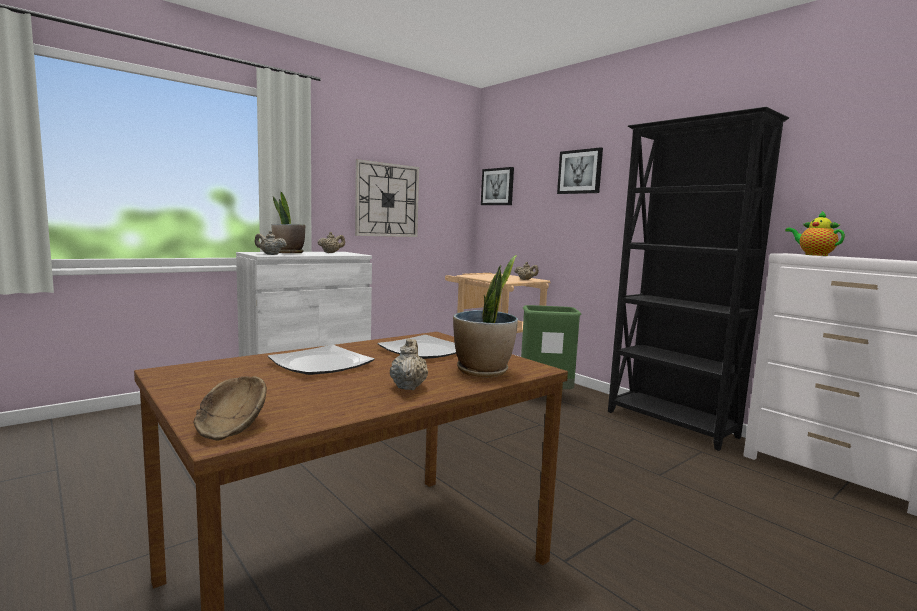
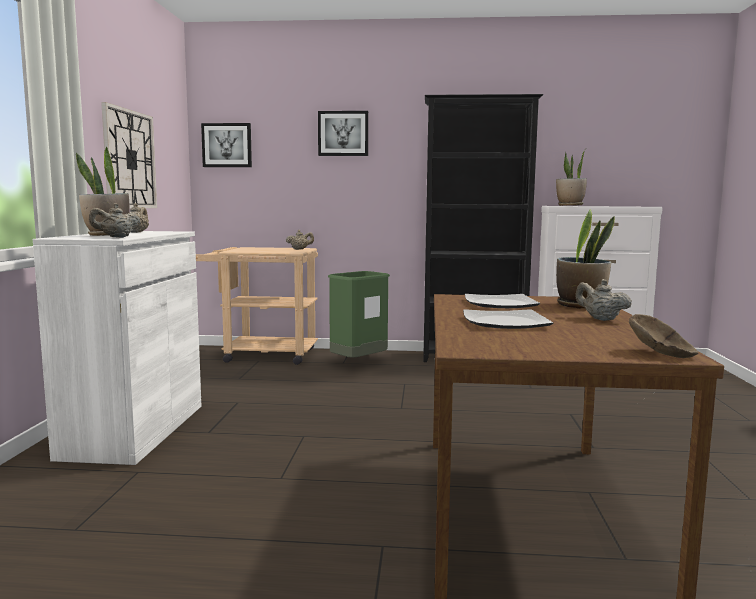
camera: 45 degrees left, 0 degrees up
(813, 255) = (570, 205): teapot -> potted plant

